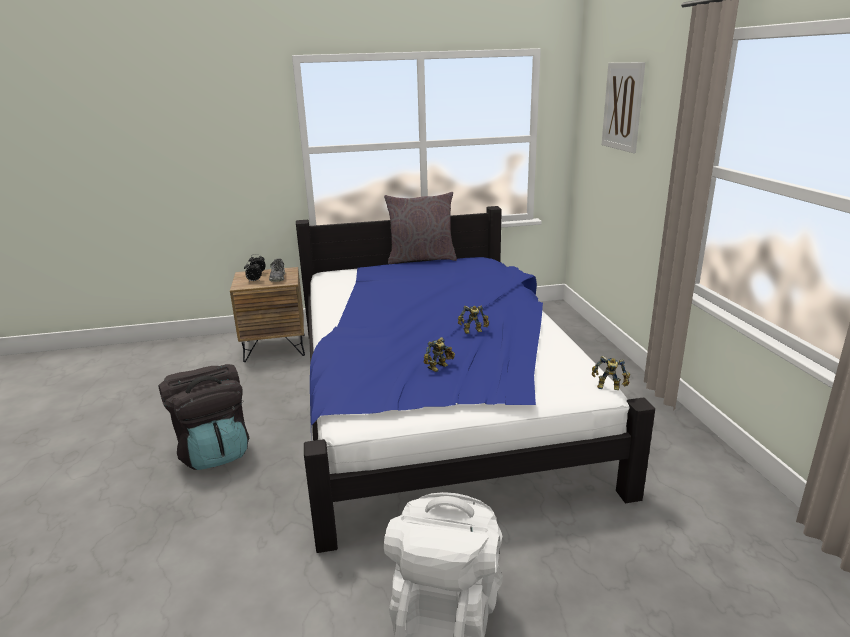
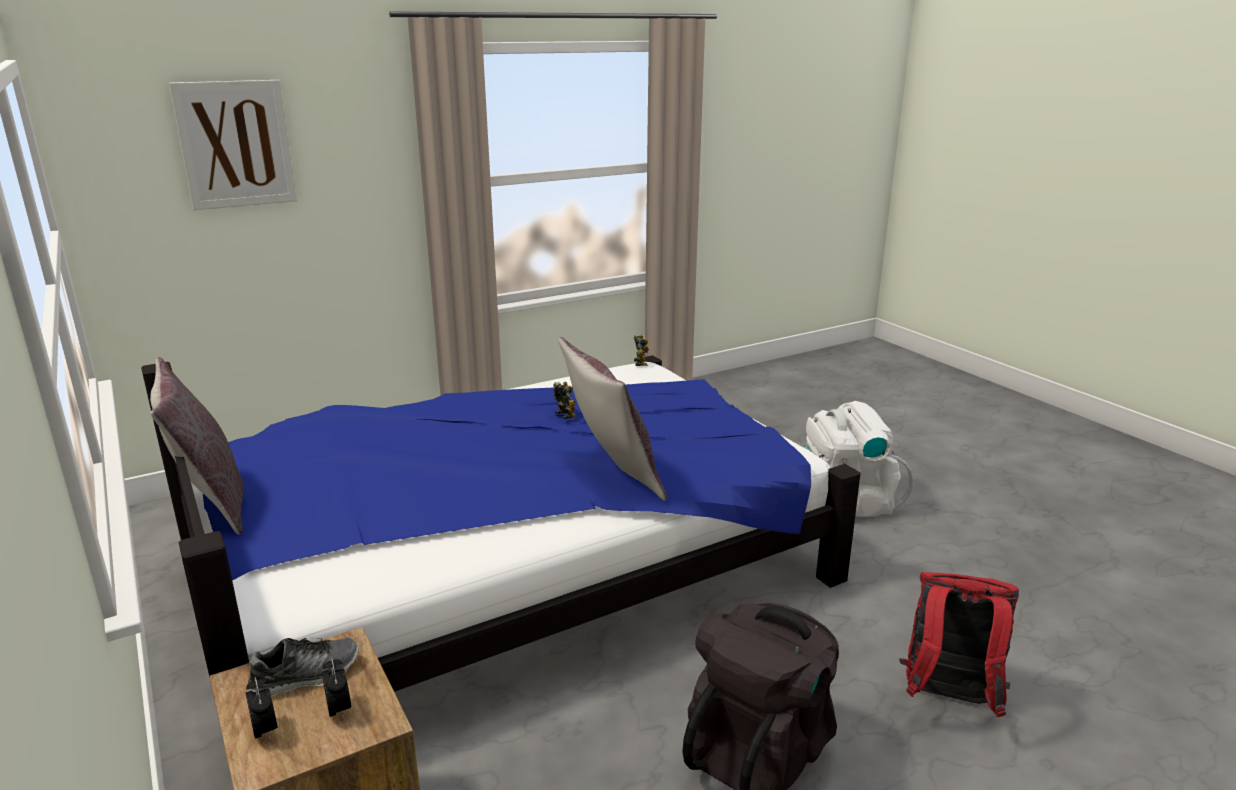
camera: 110 degrees left, 0 degrees up
(159, 547) = (947, 699): none -> red backpack
(368, 336) = (611, 475): none -> grey pillow
(439, 367) = (668, 421): toy robot -> none

